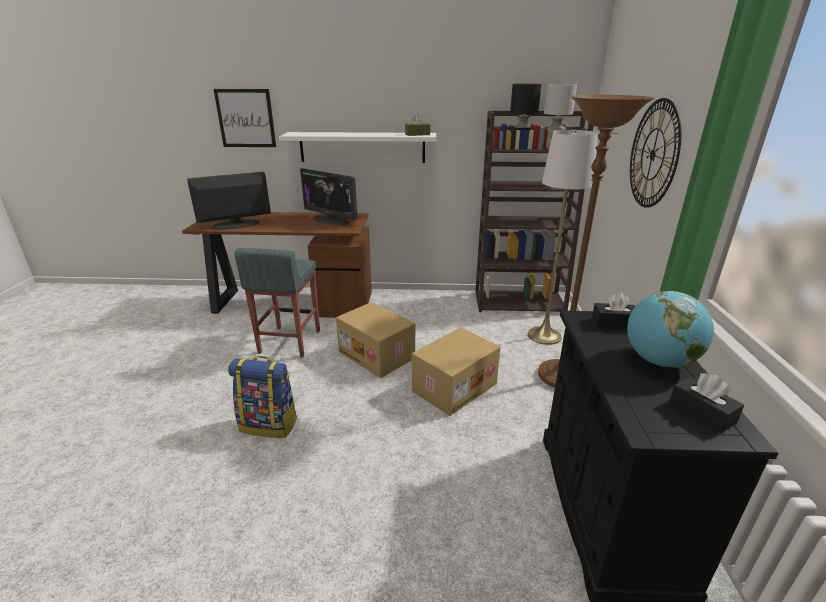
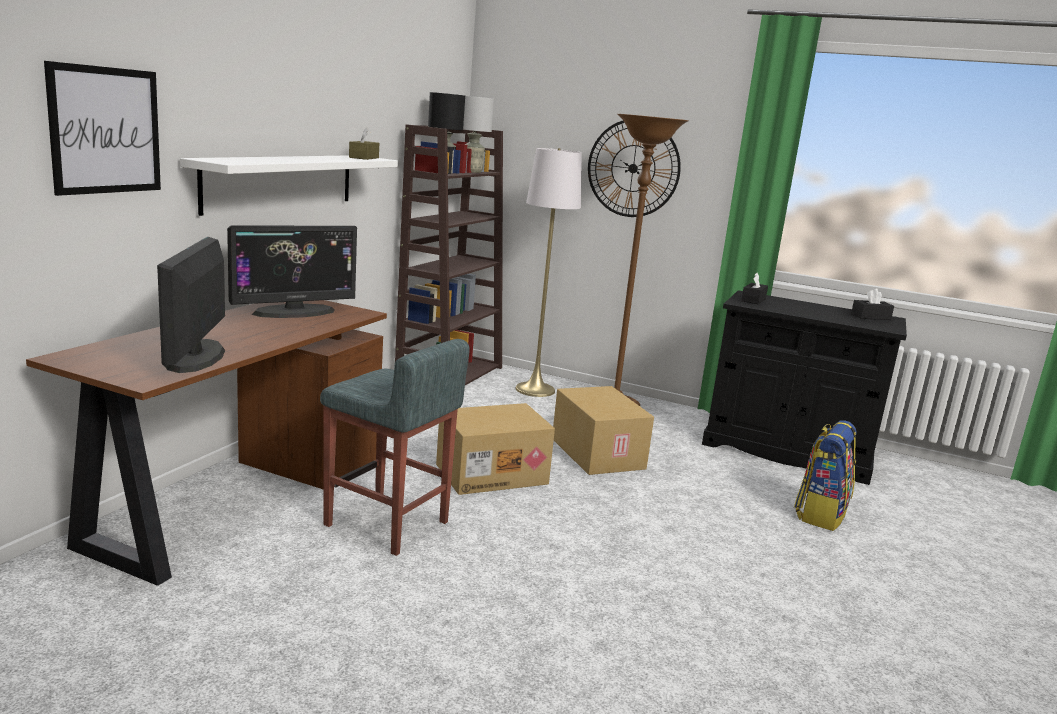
camera: 70 degrees left, 10 degrees down
(269, 424) = (601, 572): backpack -> backpack (820, 514)
(659, 361) = (811, 307): globe -> none

